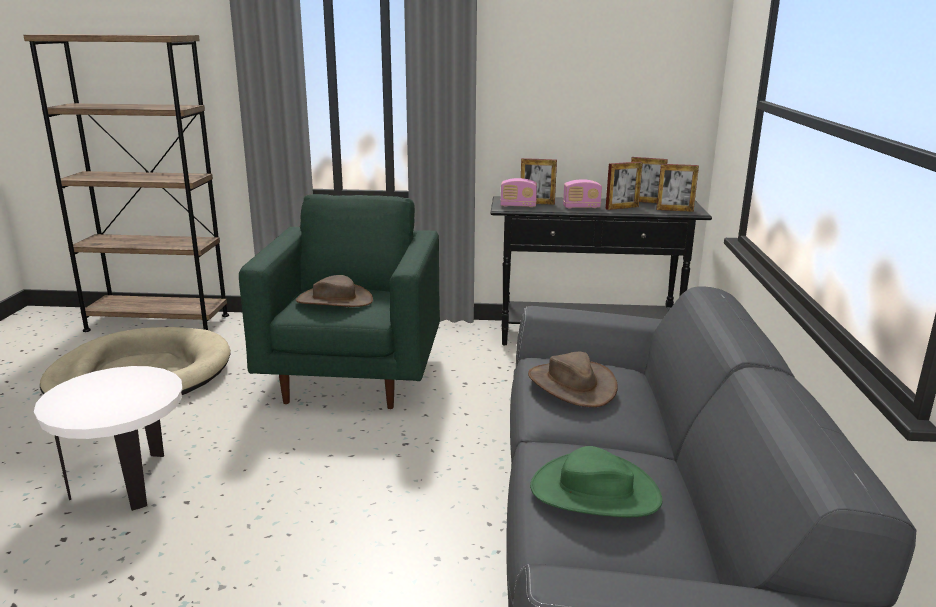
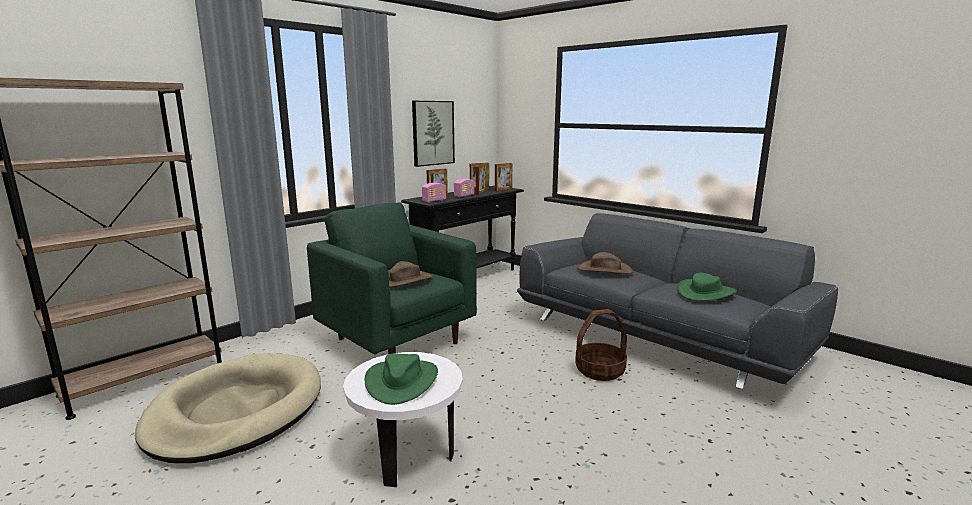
camera: 50 degrees left, 5 degrees down
(101, 396) = (401, 381): none -> green hat
(443, 533) = (599, 371): none -> basket
(568, 101) = (432, 133): none -> picture

